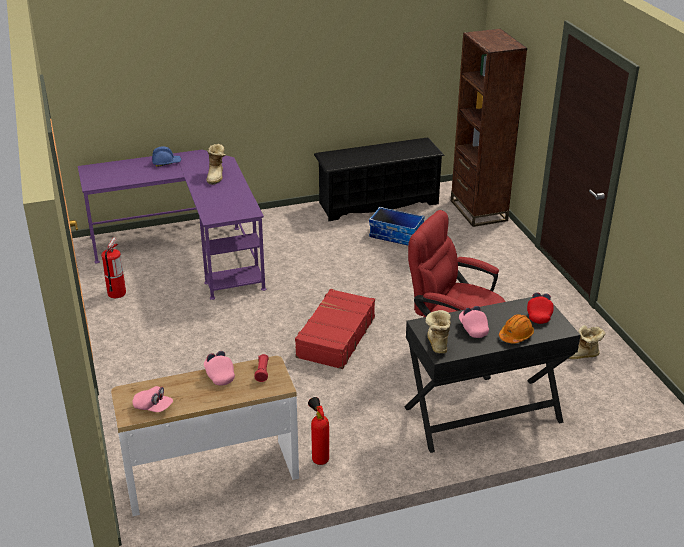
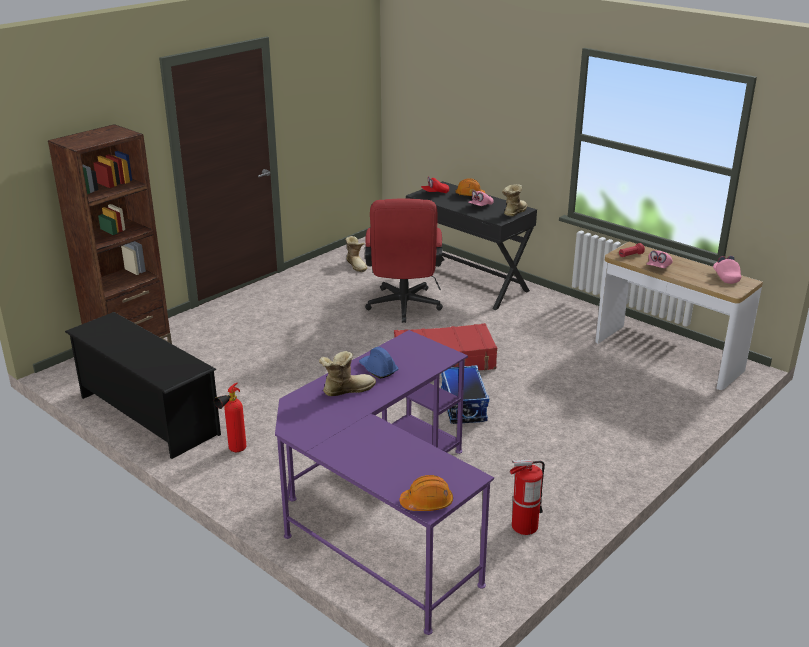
camera: 120 degrees left, 5 degrees down
(92, 169) = (427, 503): none -> orange hard hat
(166, 162) = (344, 444): blue hard hat -> blue hard hat (378, 369)
(319, 458) = (589, 324): fire extinguisher -> fire extinguisher (234, 451)
(396, 235) = (224, 381): storage box -> storage box (462, 406)
(437, 343) = (513, 212): boot -> boot turned 150 degrees clockwise

